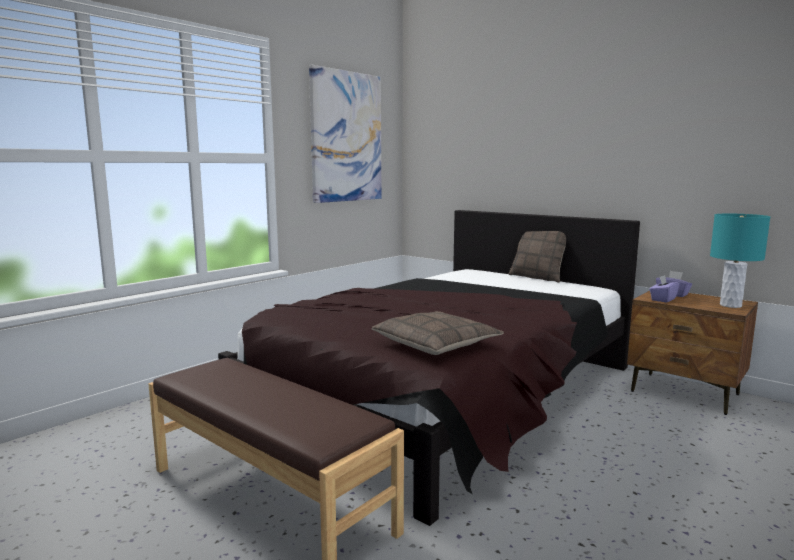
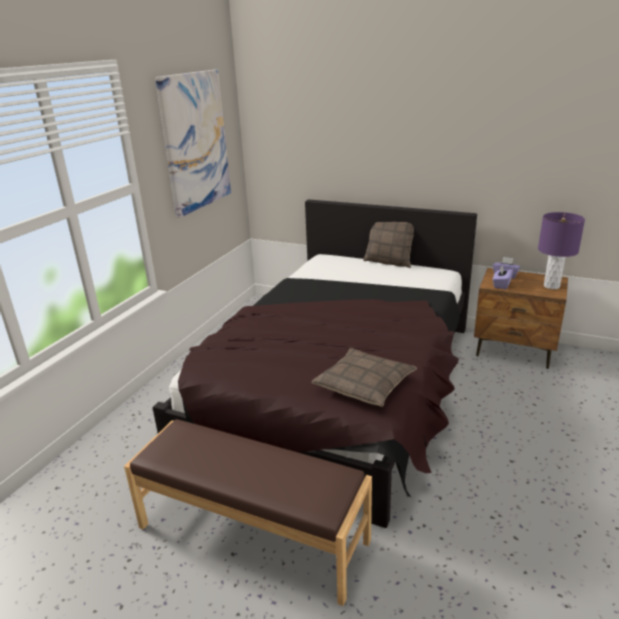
camera: 15 degrees left, 15 degrees up
(730, 305) = (551, 286): turquoise table lamp -> purple table lamp

